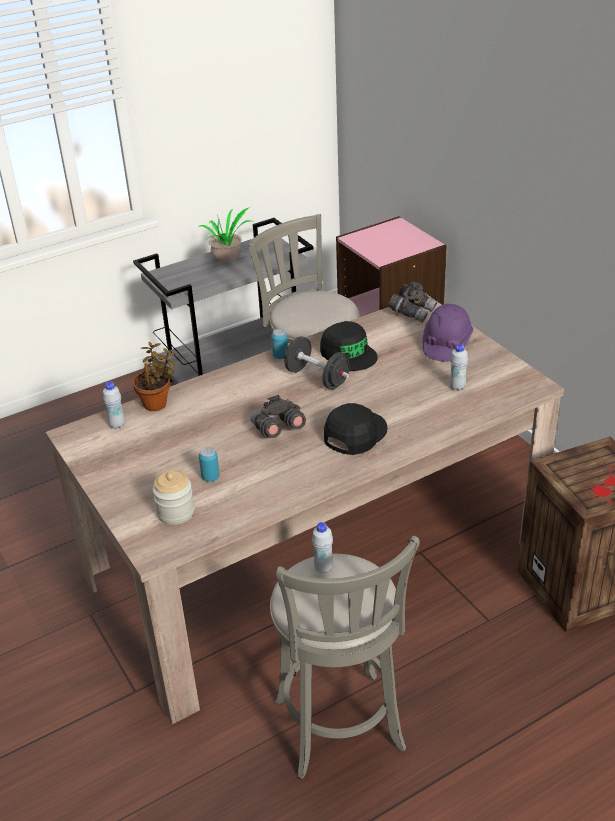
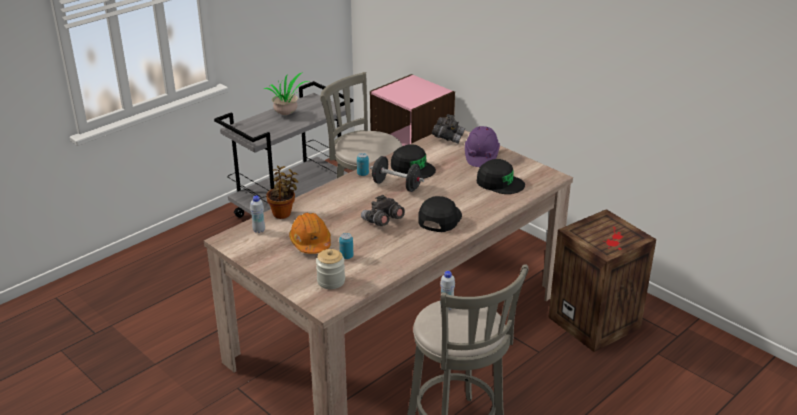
camera: 15 degrees left, 5 degrees down
(173, 450) = (310, 242): none -> orange hard hat
(457, 387) = (500, 183): white bottle -> black cap

